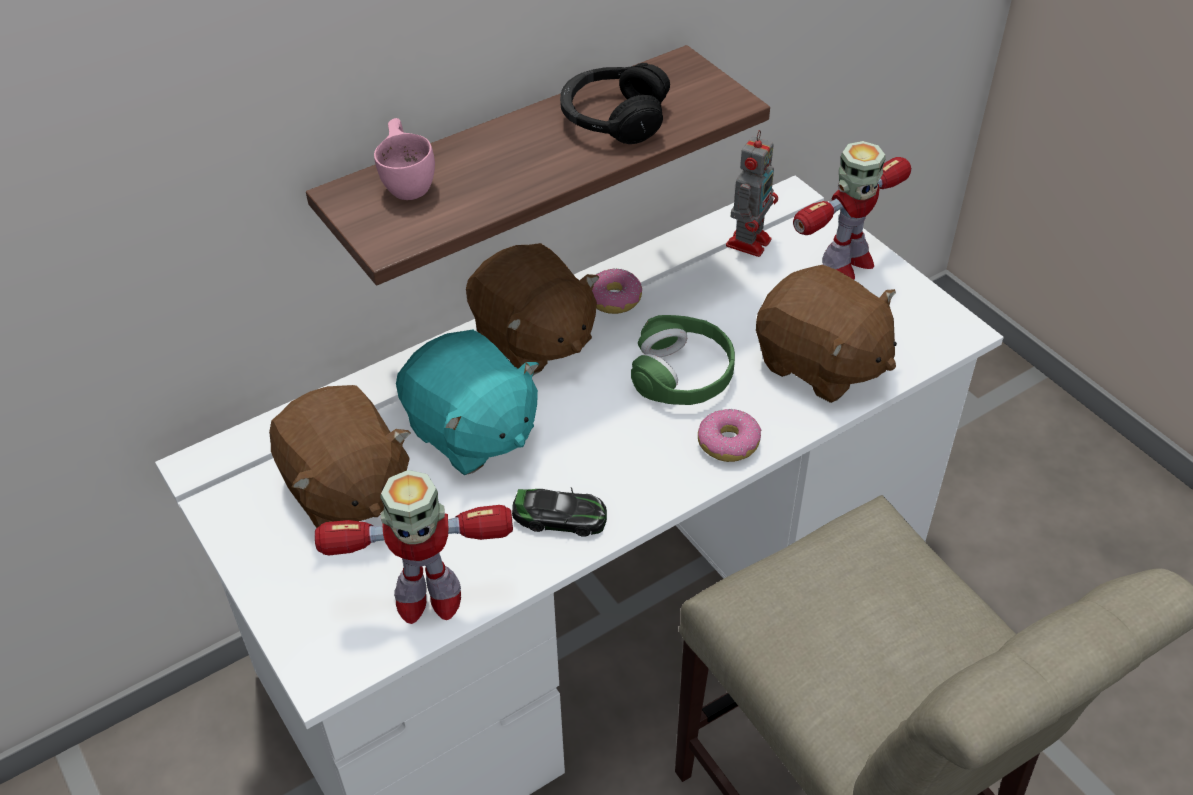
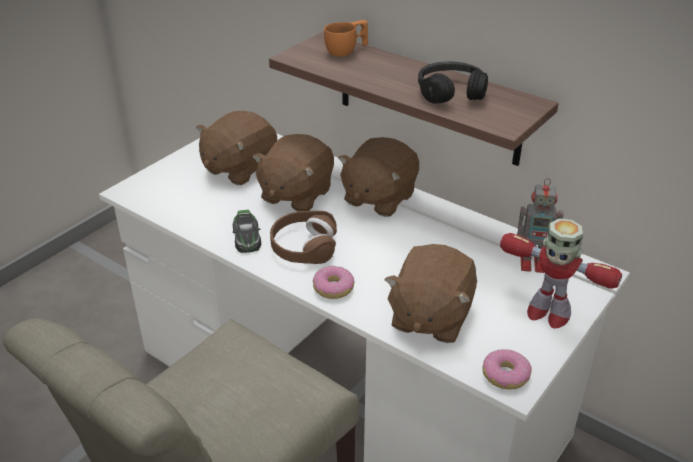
camera: 70 degrees right, 10 degrees down
(408, 180) = (347, 51): pink cup -> orange cup
(426, 598) = (177, 208): toy robot -> none
(471, 432) = (295, 195): turquoise plush toy -> brown plush toy
(614, 299) = (434, 219): donut -> donut (505, 375)
(615, 453) = (303, 246): none -> brown headphones
(683, 373) = (384, 258): green headphones -> none

